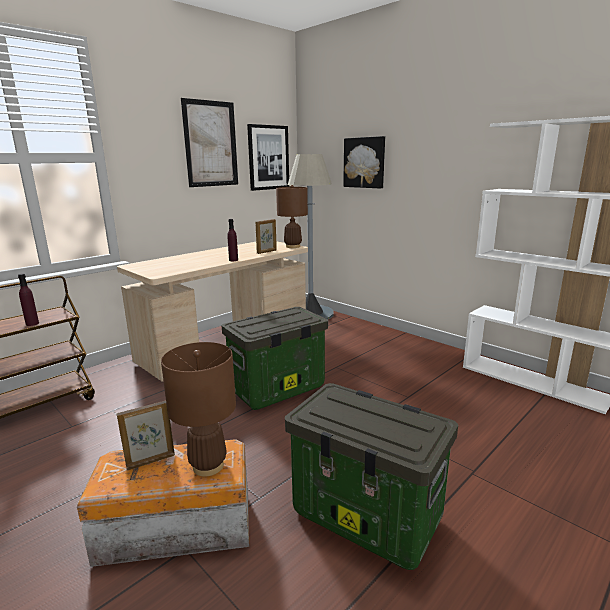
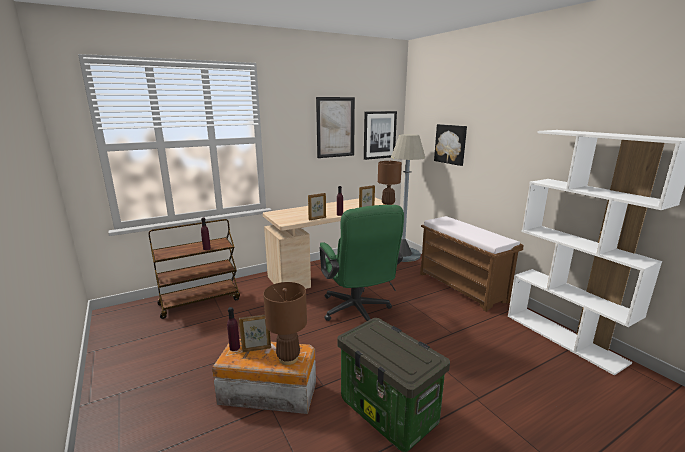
camera: 15 degrees right, 0 degrees up
(111, 465) = (234, 347): none -> purple bottle
(203, 266) = (317, 218): none -> picture frame
(277, 389) = (357, 312): storage box -> green office chair
(397, 342) = (462, 287): none -> brown bench

